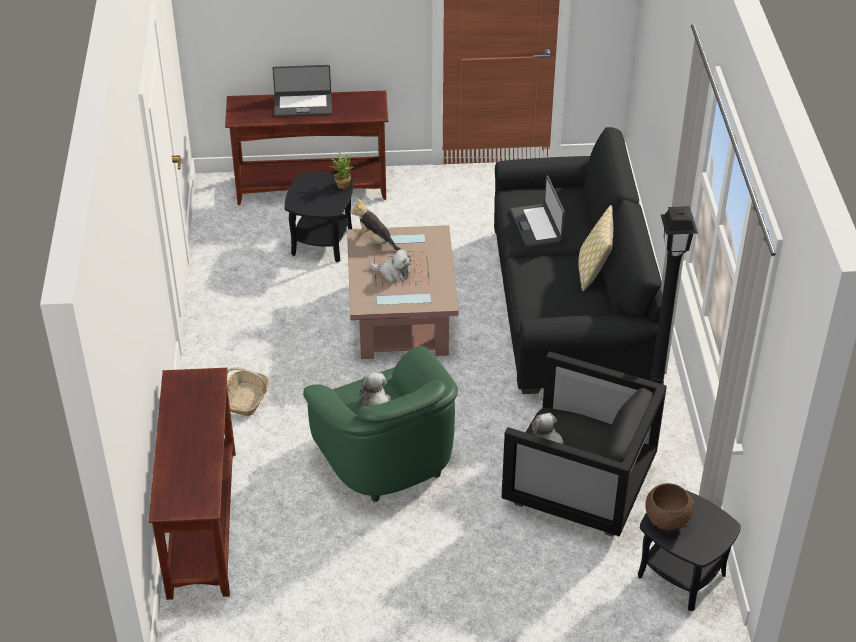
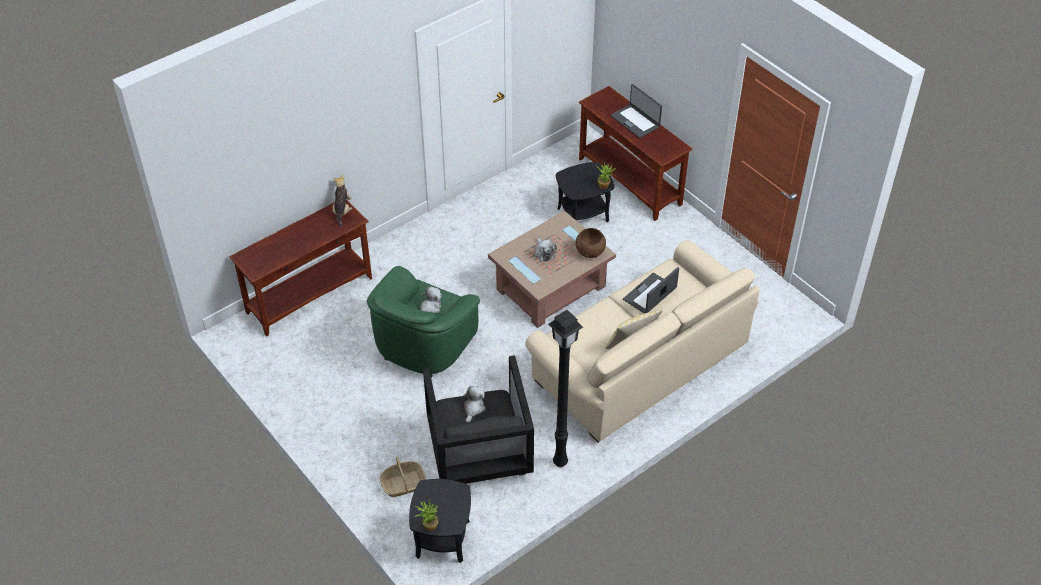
camera: 55 degrees right, 5 degrees up
(246, 399) = (417, 258): basket -> basket (403, 484)
(375, 240) = (566, 228): plush toy -> plush toy (342, 210)
(567, 306) = (639, 363): black sofa -> beige sofa
(668, 520) = (435, 492): brown bowl -> brown bowl (590, 252)
(710, 547) = (428, 525): none -> potted plant

